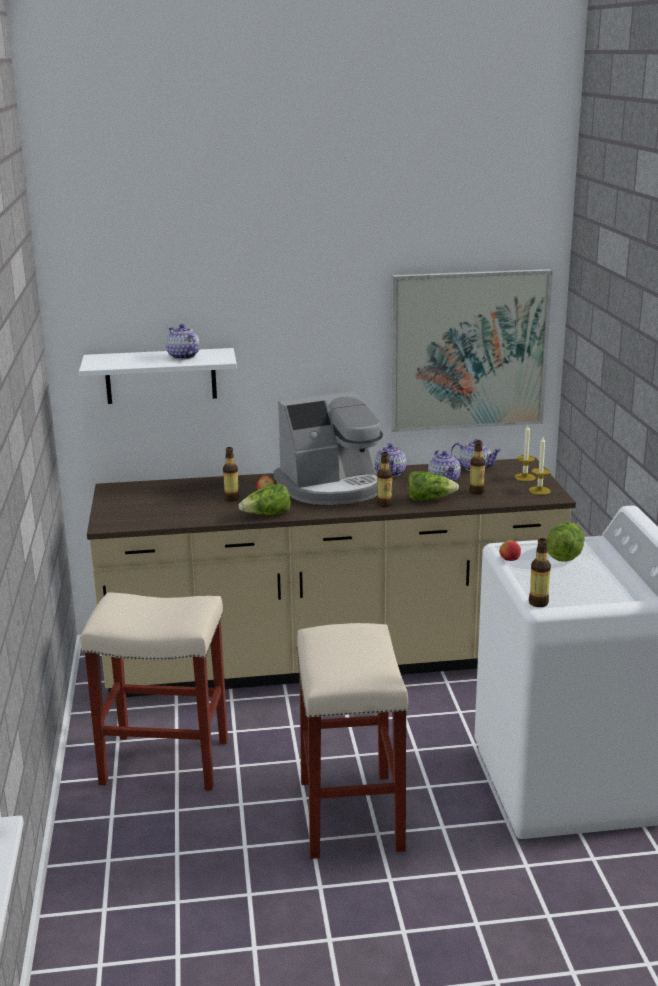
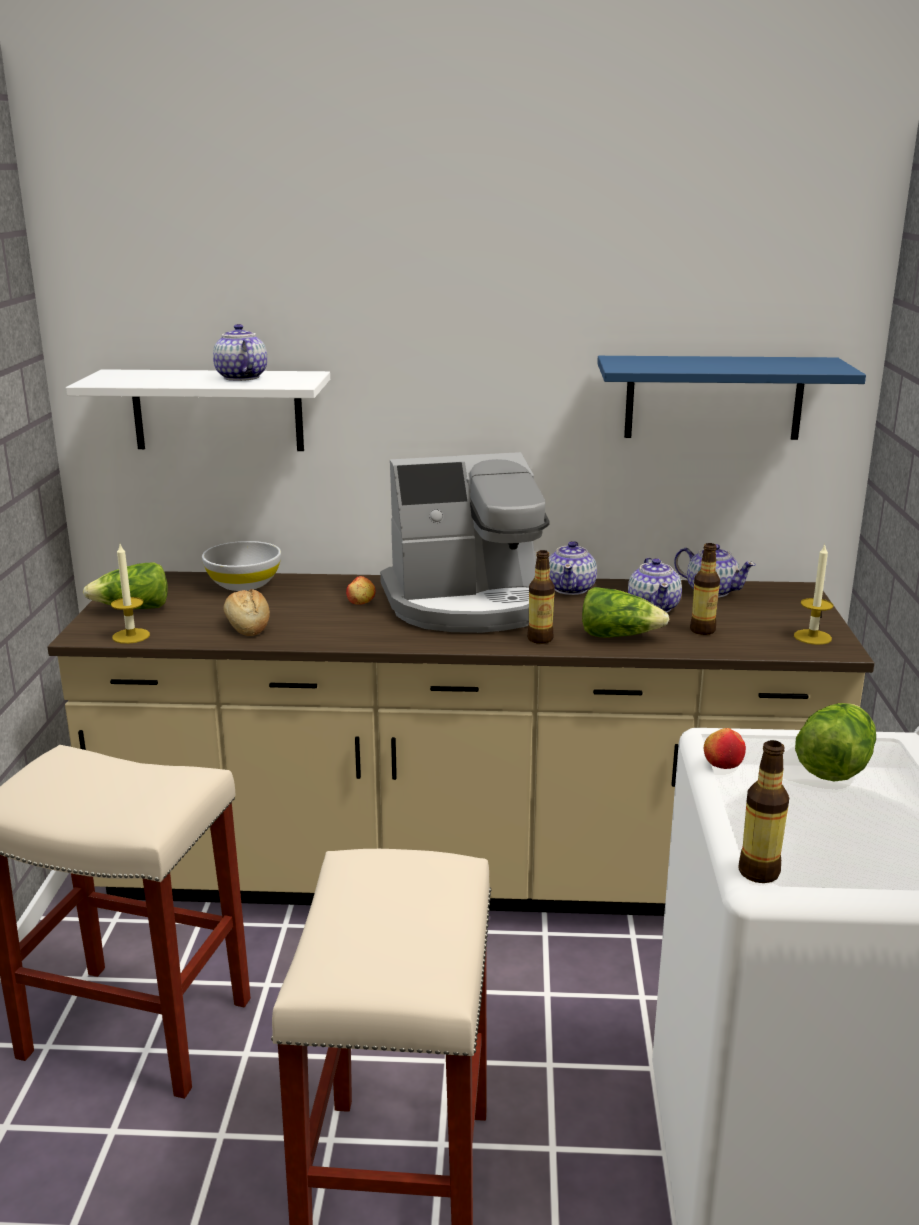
camera: 10 degrees right, 0 degrees up
(184, 486) = (244, 584): none -> white bowl
(204, 511) = (247, 626): none -> bread
(231, 499) = (302, 609): bottle -> none
(267, 515) = (342, 640): lettuce -> lettuce (133, 609)
(468, 350) = (713, 397): picture -> blue shelf
(524, 477) = (791, 612): candle -> candle (131, 636)

